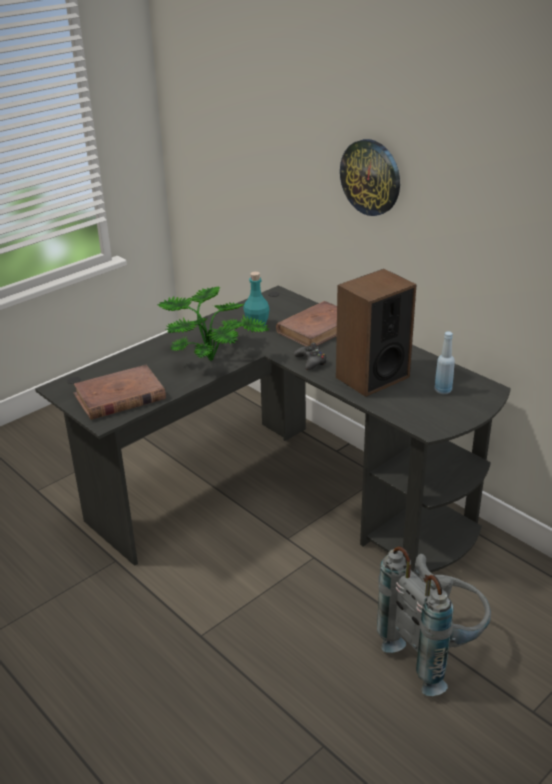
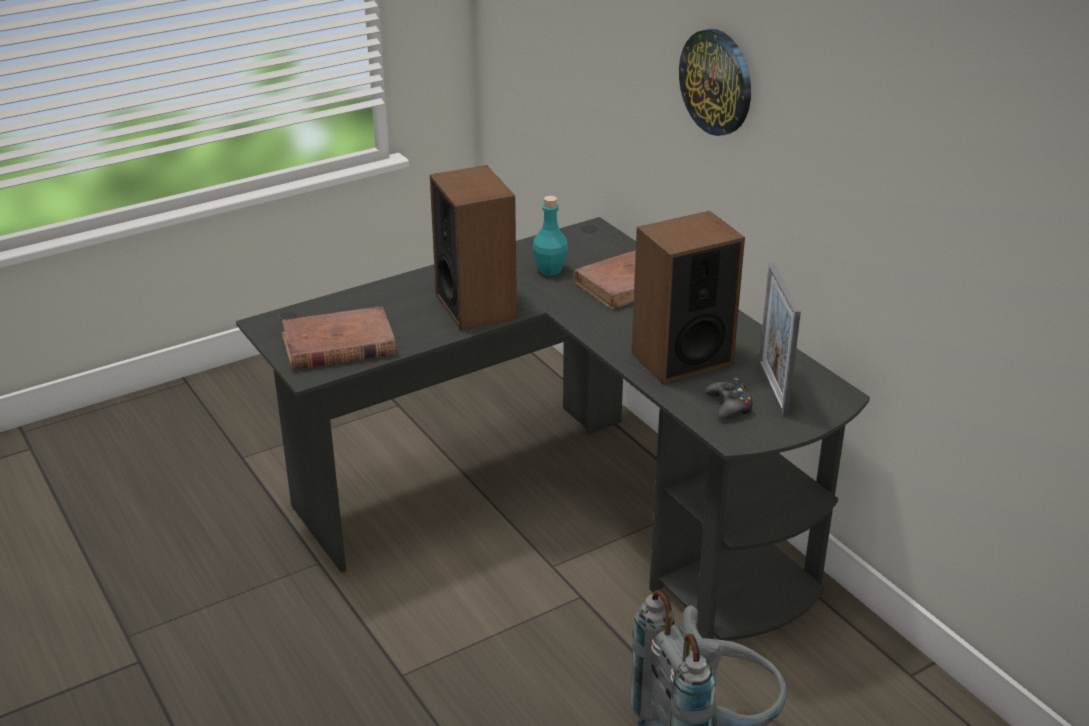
camera: 10 degrees right, 0 degrees up
(212, 357) = (476, 306): potted plant -> speaker
(311, 361) = (606, 327): black game controller -> black game controller (729, 406)
(443, 390) = (772, 388): blue bottle -> picture frame

